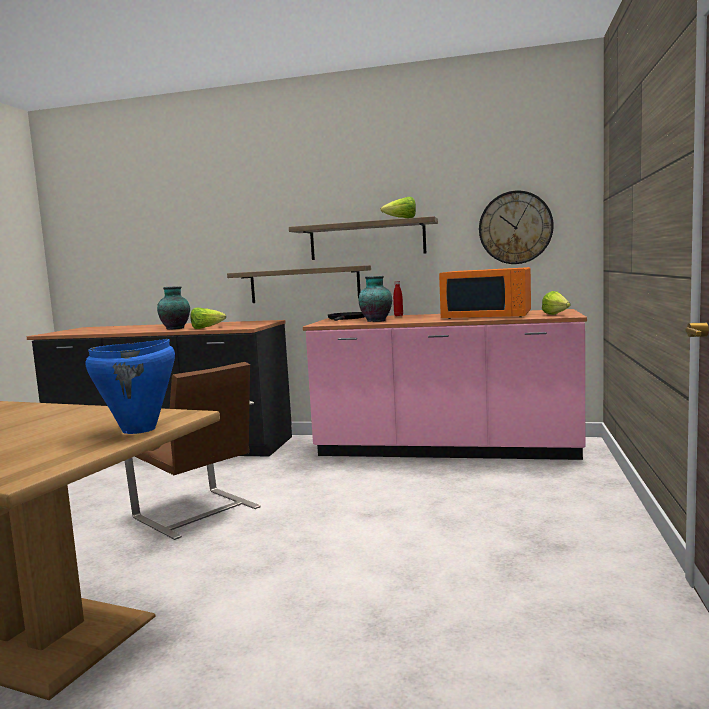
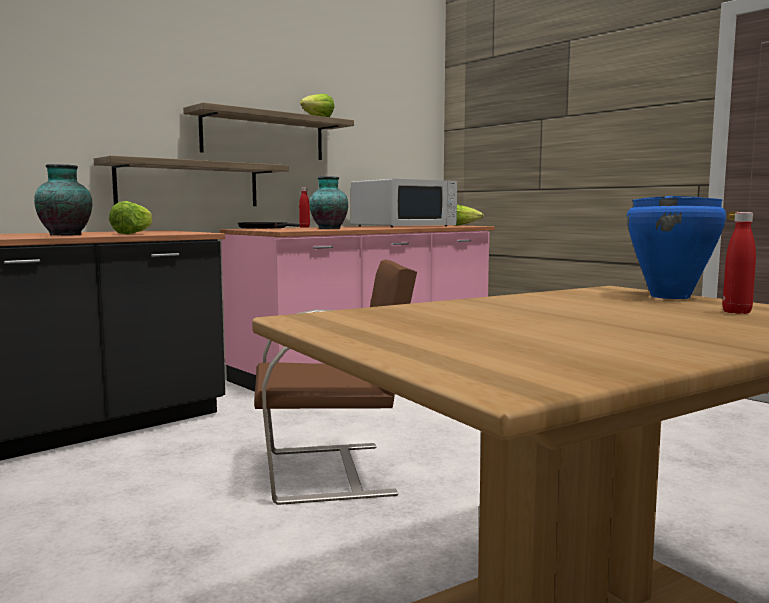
camera: 55 degrees left, 0 degrees up
(42, 451) = (736, 312): none -> red bottle
(488, 315) = (404, 226): orange microwave -> white microwave
(515, 227) = (390, 144): wall clock -> none

